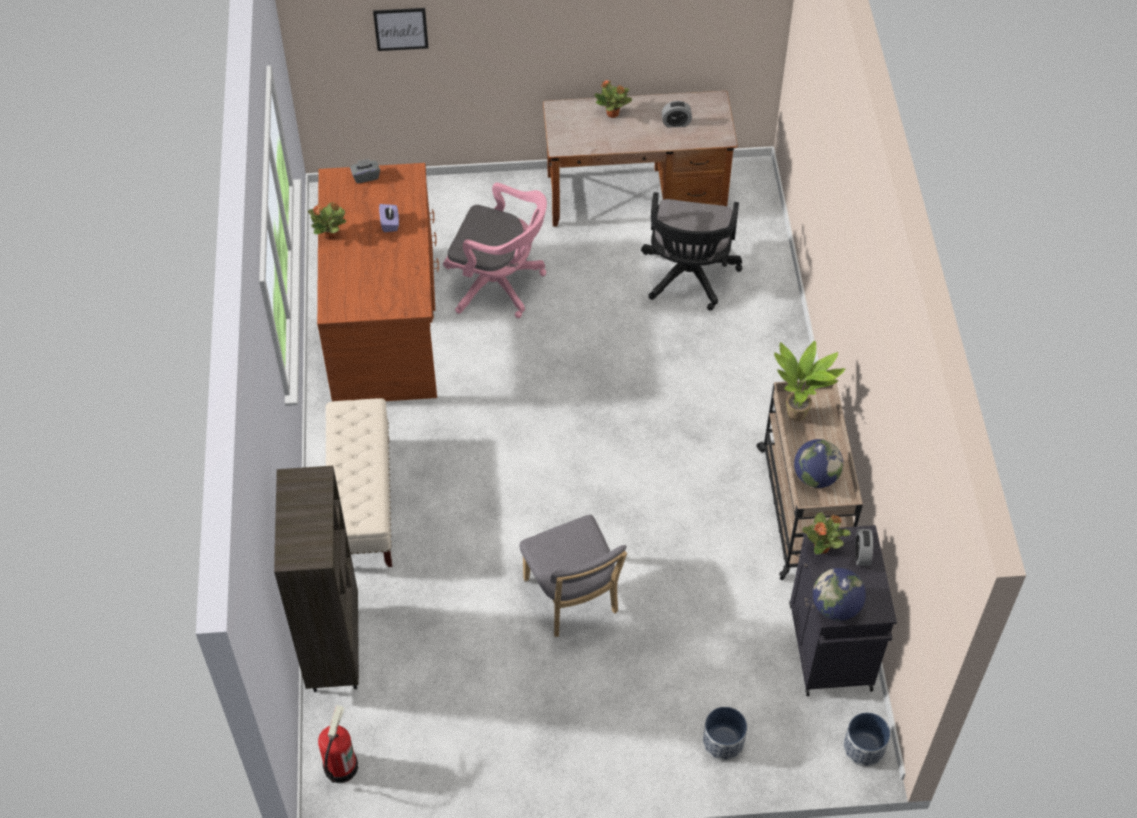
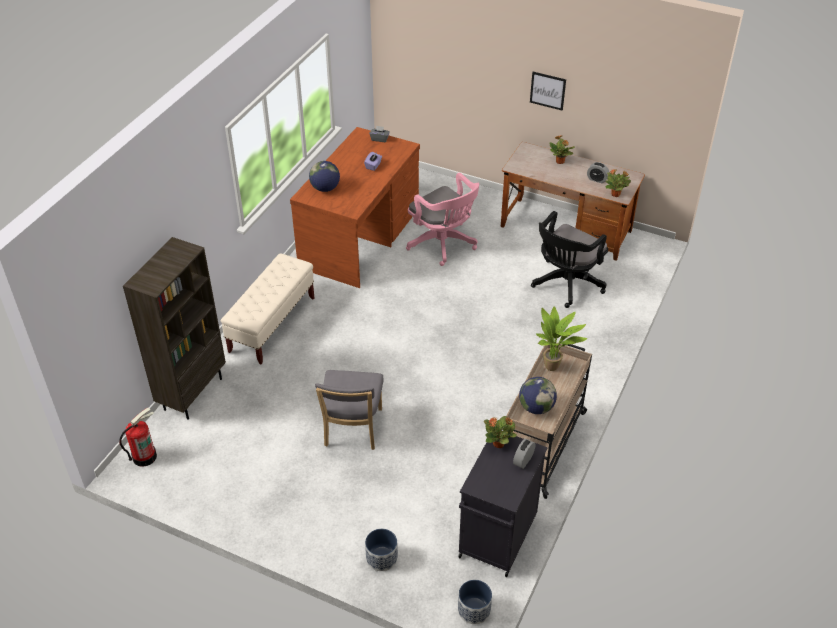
camera: 30 degrees right, 10 degrees down
(331, 235) = (335, 159): potted plant -> potted plant (616, 194)
(401, 29) = (441, 59): picture -> picture (547, 90)
(835, 607) = (479, 483): globe -> globe (325, 188)

